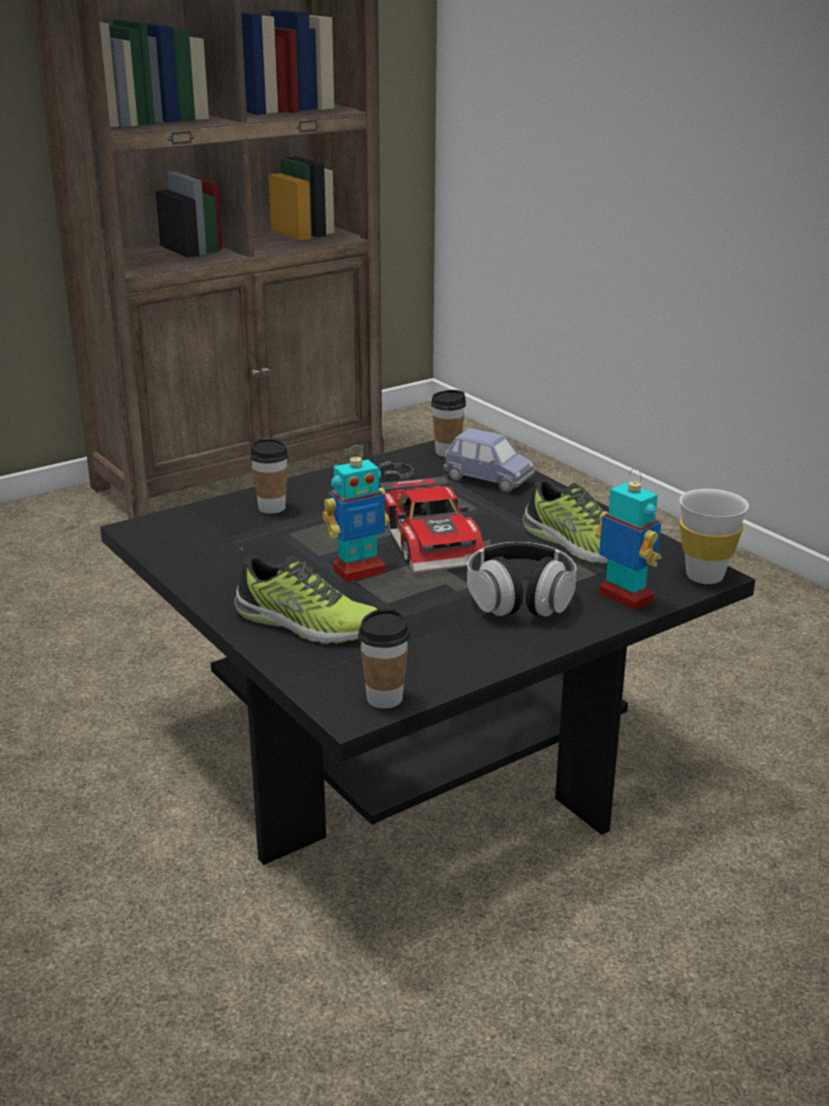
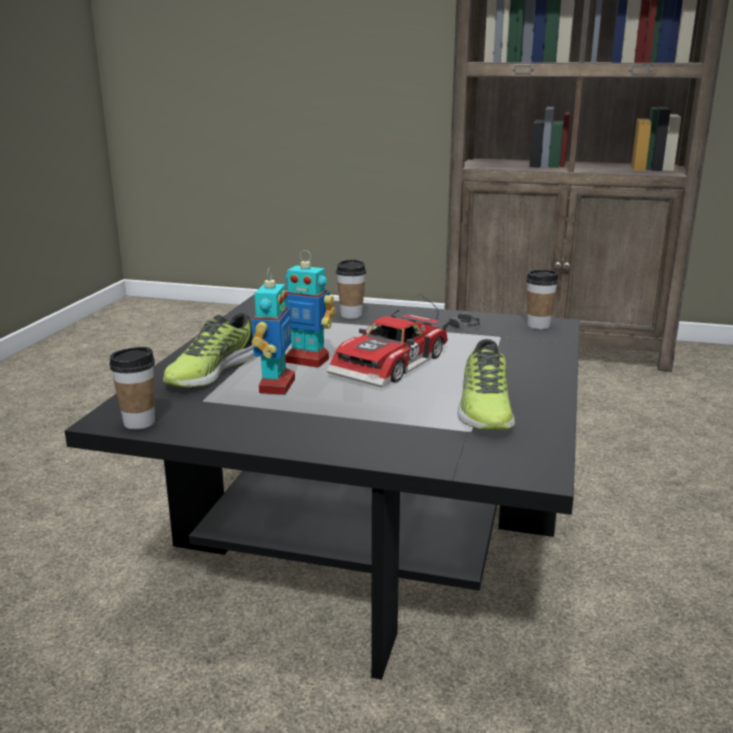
camera: 50 degrees right, 5 degrees down
(306, 624) = (210, 371): shoe -> shoe turned 45 degrees clockwise
(488, 480) = (524, 349): blue toy car -> none
(520, 600) = (352, 417): headphones -> none
(625, 598) = (425, 451): toy robot -> toy robot (276, 386)
(704, 576) = (529, 471): white cup -> none

